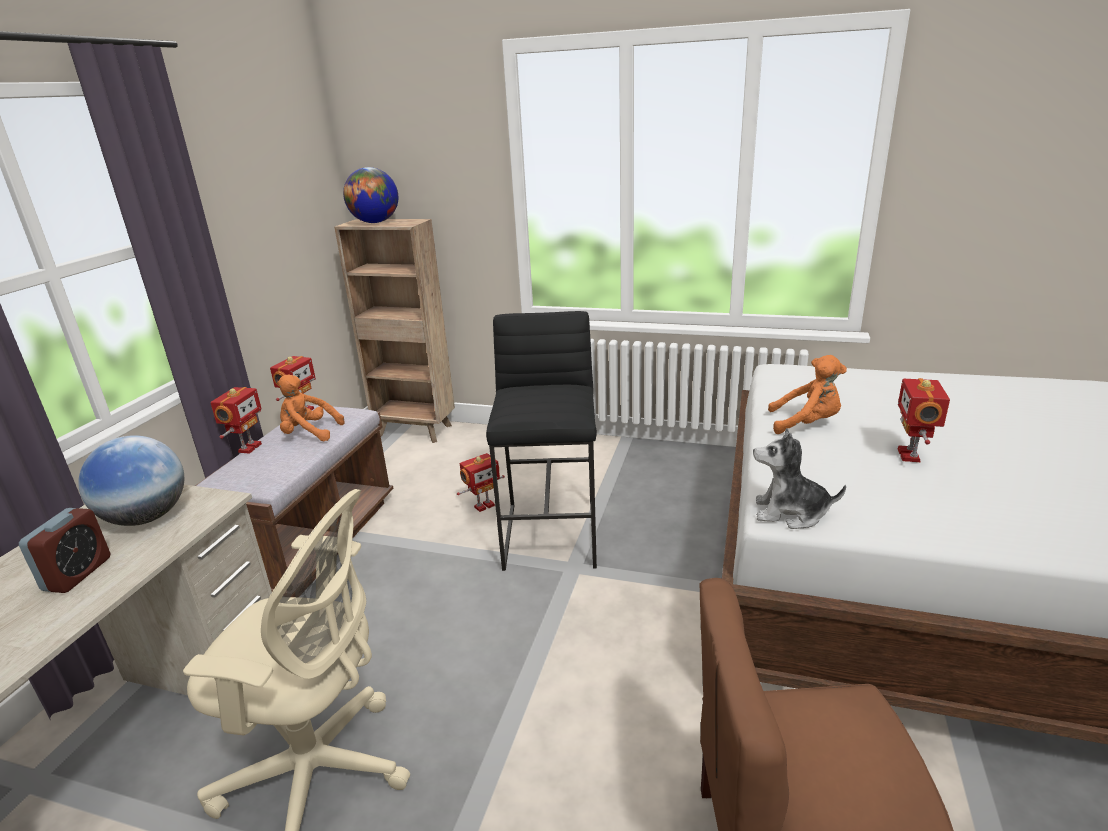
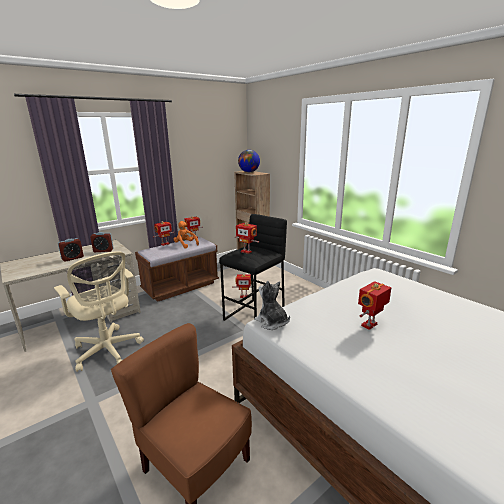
camera: 35 degrees right, 5 degrees down
(147, 517) = (103, 250): globe -> alarm clock
(538, 400) = (246, 251): none -> toy robot
(806, 424) = (344, 295): orange plush toy -> none

